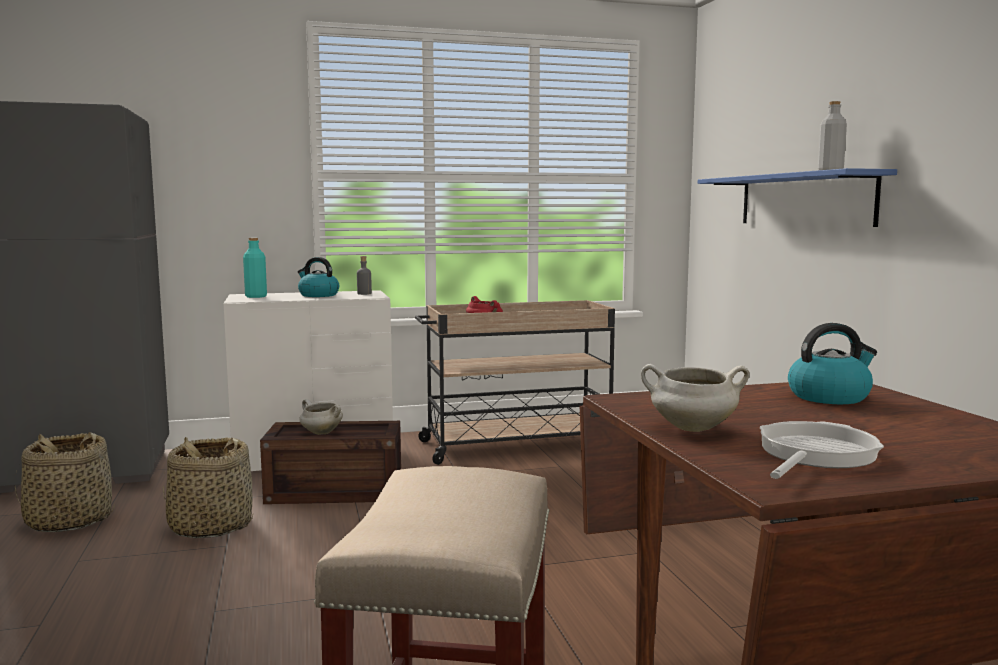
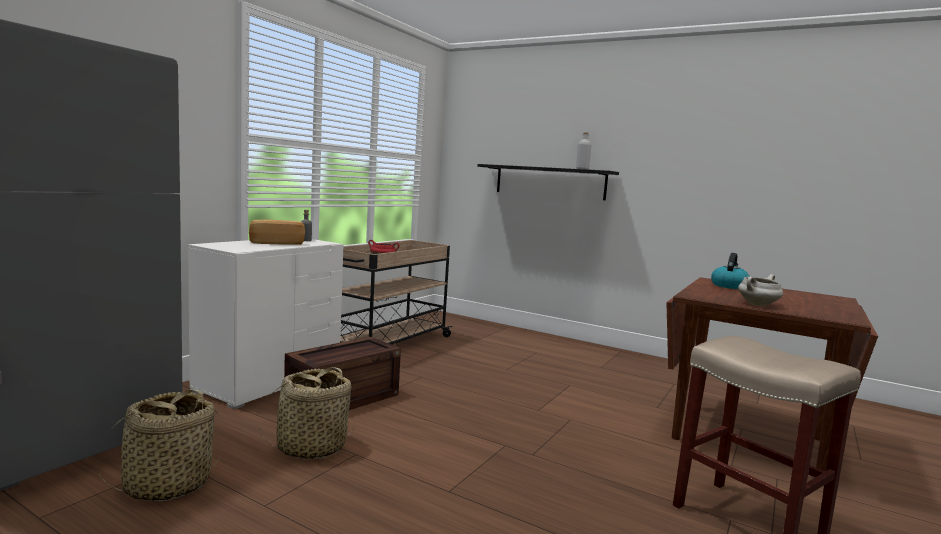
camera: 45 degrees left, 0 degrees up
(256, 296) = (232, 246): turquoise bottle -> none
(318, 295) = (277, 243): kettle -> bread
(320, 433) = (337, 354): white cooking pot -> none
(804, 200) = (549, 182): blue shelf -> black shelf
(814, 454) = (813, 308): frying pan -> none

